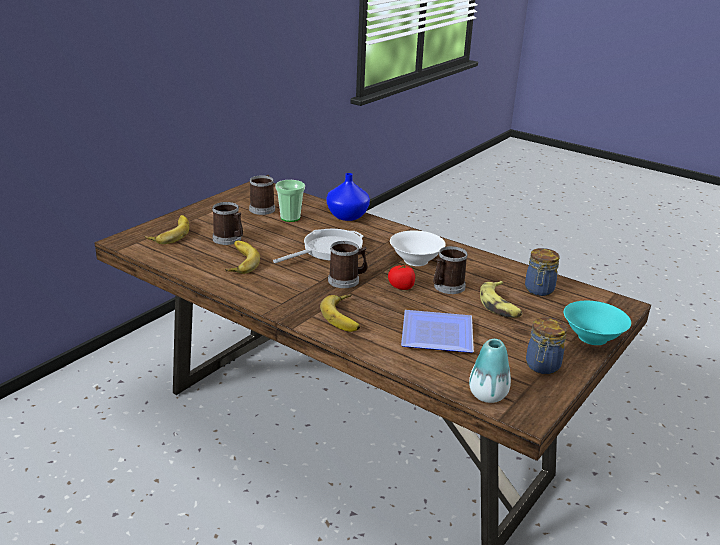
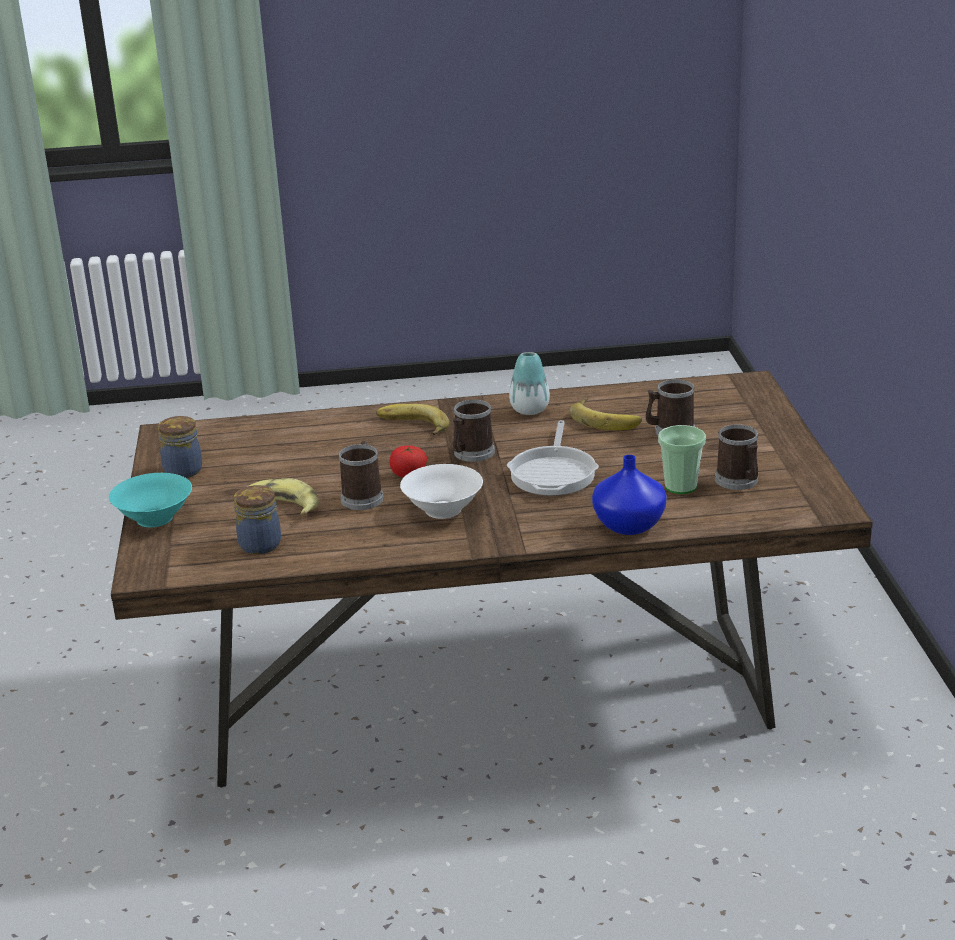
camera: 140 degrees right, 0 degrees up
(169, 233) = (737, 407): banana -> none
(434, 336) = (309, 449): plate -> none
(487, 395) = (209, 430): vase -> vase (529, 410)

